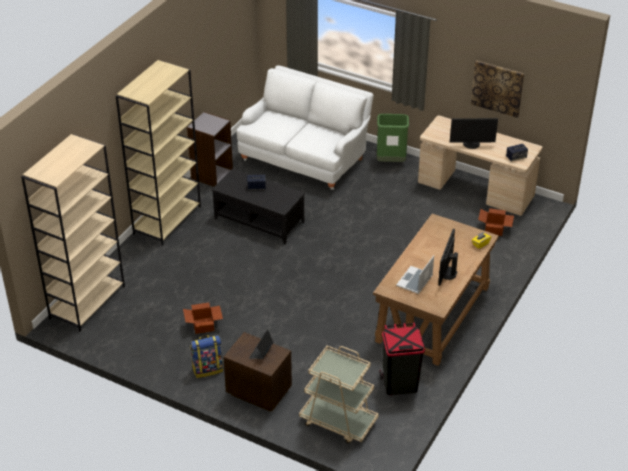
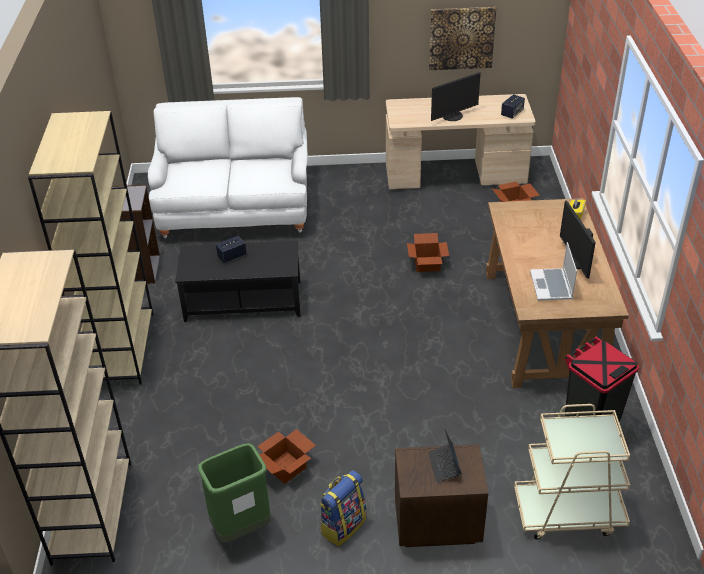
camera: 30 degrees left, 0 degrees up
(391, 161) = (338, 178): green trash can -> green trash can (241, 527)
(395, 244) = (426, 264): none -> cardboard box

